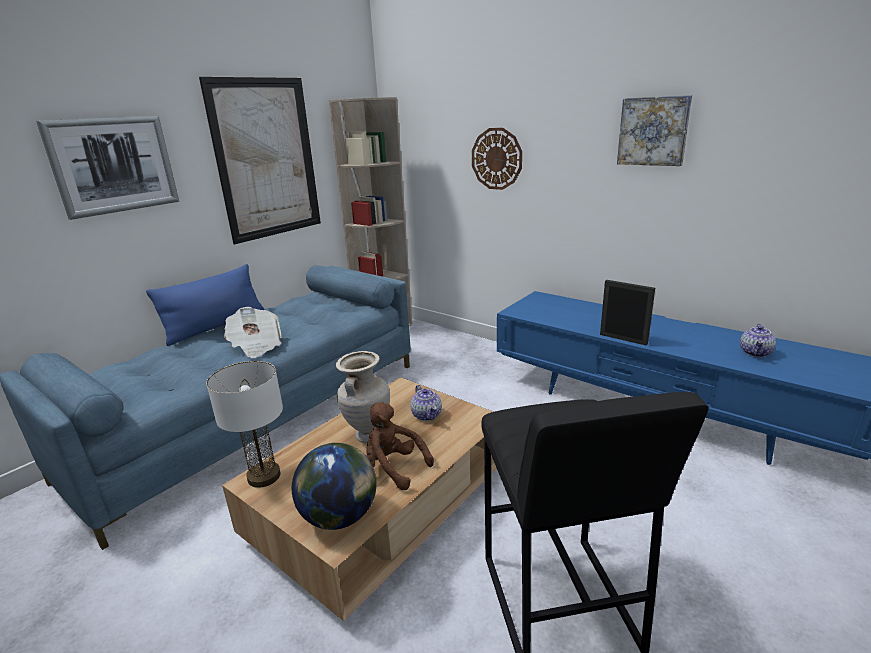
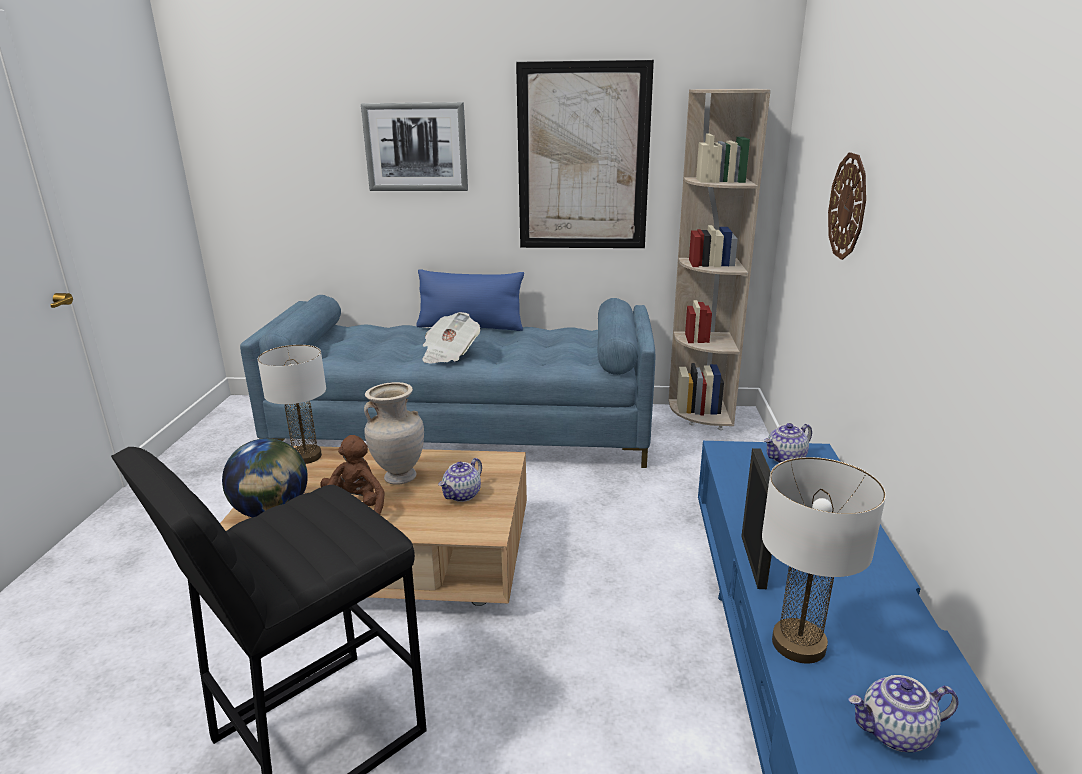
camera: 55 degrees right, 0 degrees up
(538, 303) = (785, 459): none -> teapot
(653, 131) = (986, 204): picture -> none
(692, 350) = (799, 644): none -> table lamp

